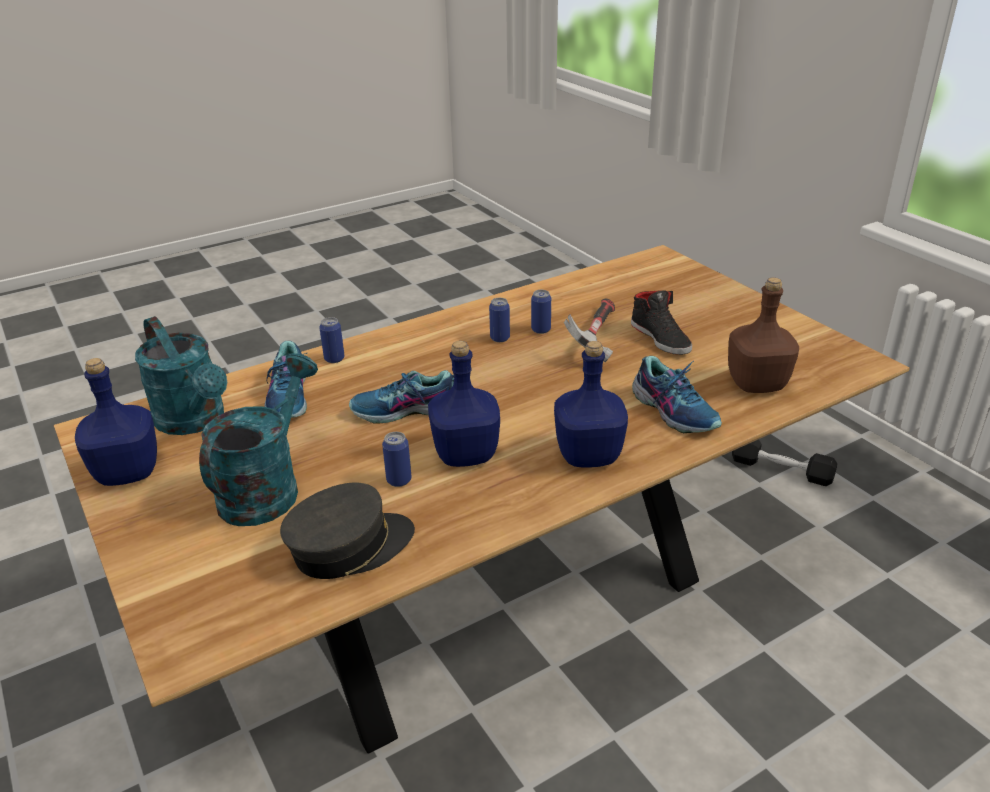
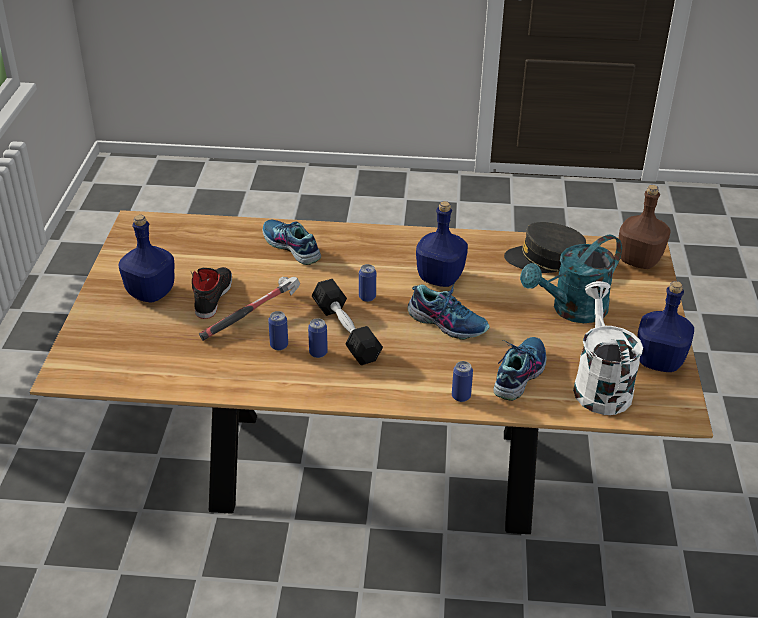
camera: 145 degrees left, 5 degrees up
(195, 421) = (599, 384): turquoise watering can -> white watering can
(399, 480) = (491, 281): can -> can (367, 297)
(589, 456) = (374, 247): blue bottle -> blue bottle (151, 292)
(675, 411) = (291, 247): shoe -> shoe turned 45 degrees counterclockwise
(757, 385) = (219, 239): brown bottle -> brown bottle (639, 260)
(781, 470) = (53, 451): black dumbbell -> black dumbbell (346, 332)

